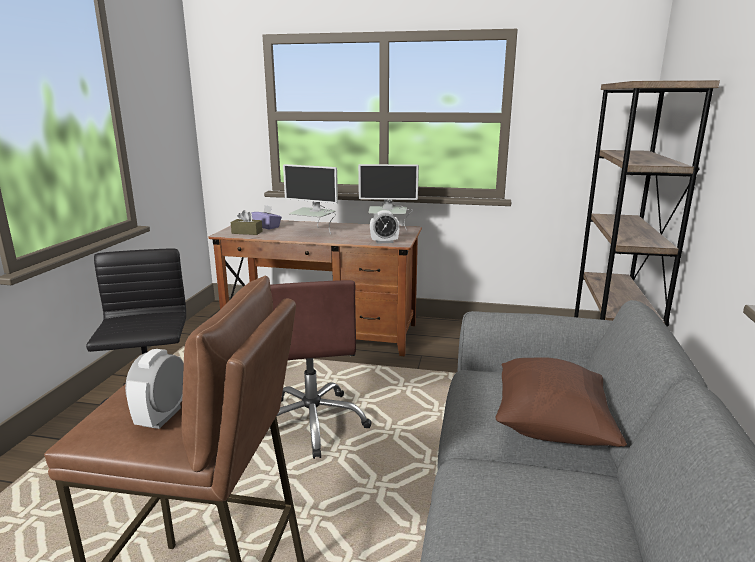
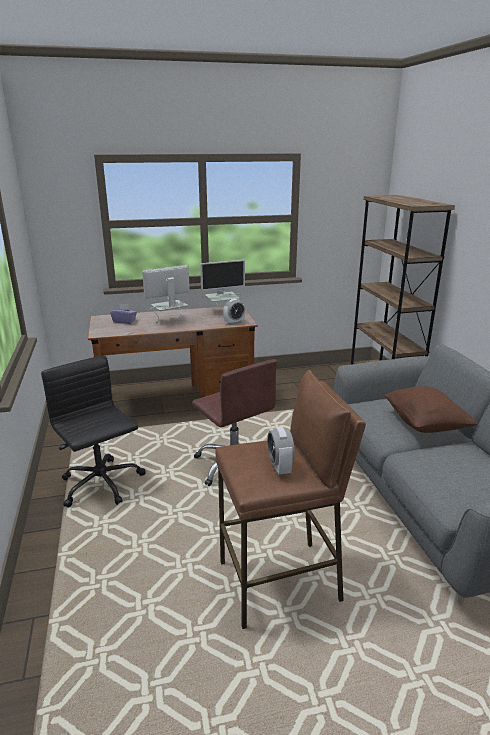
camera: 25 degrees left, 5 degrees up
(247, 232) = (116, 329): brown tissue box -> none
(314, 232) = (170, 321): monitor -> monitor turned 150 degrees clockwise

